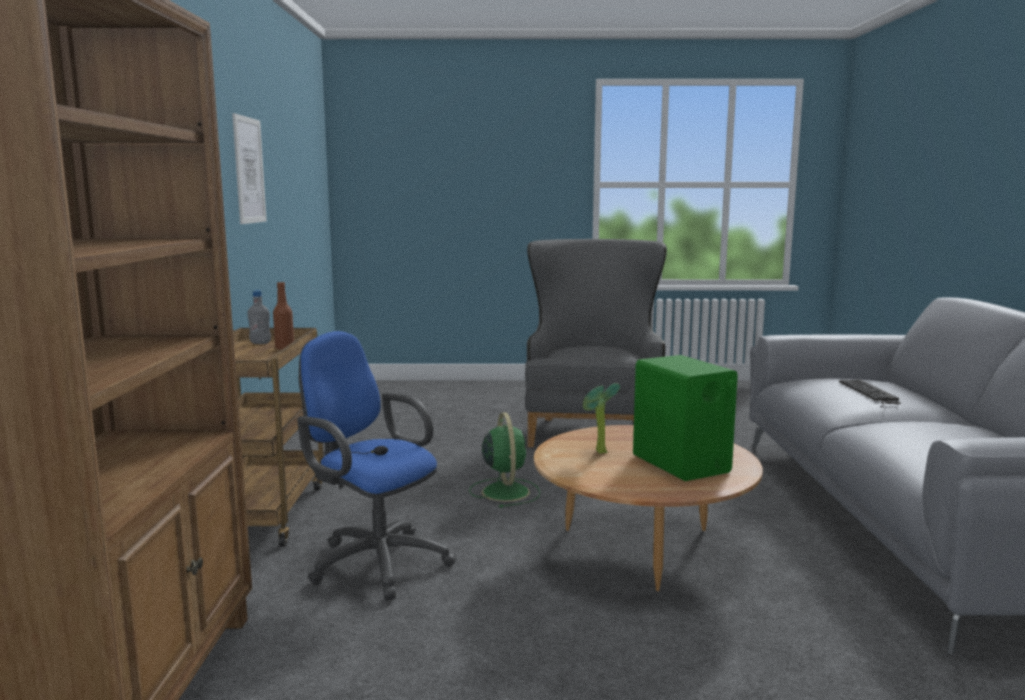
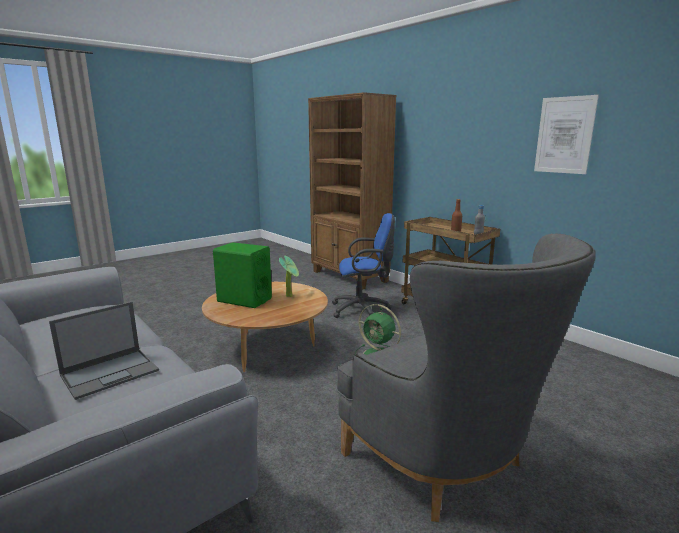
camera: 140 degrees right, 5 degrees up
(870, 393) = (111, 372): keyboard -> laptop

